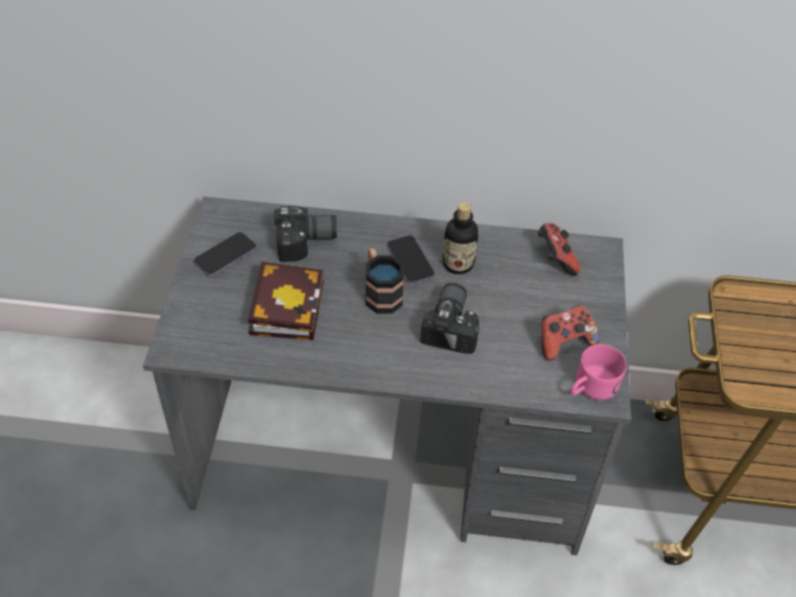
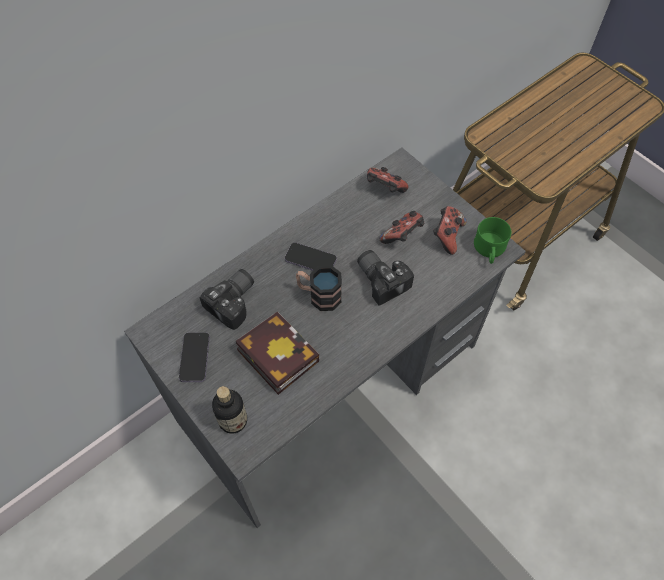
camera: 45 degrees left, 10 degrees up
(458, 264) = (338, 238): bottle -> bottle (233, 420)
(519, 308) = (402, 236): none -> game controller
(591, 387) = (489, 250): pink mug -> green mug

